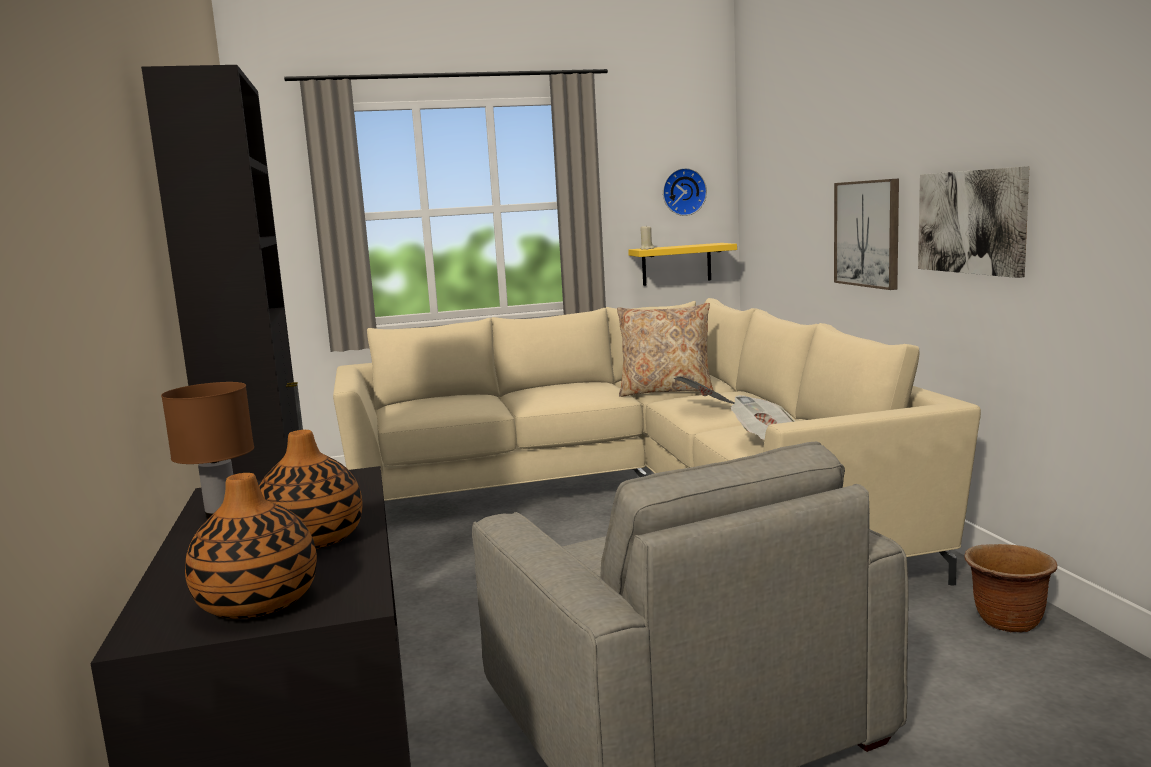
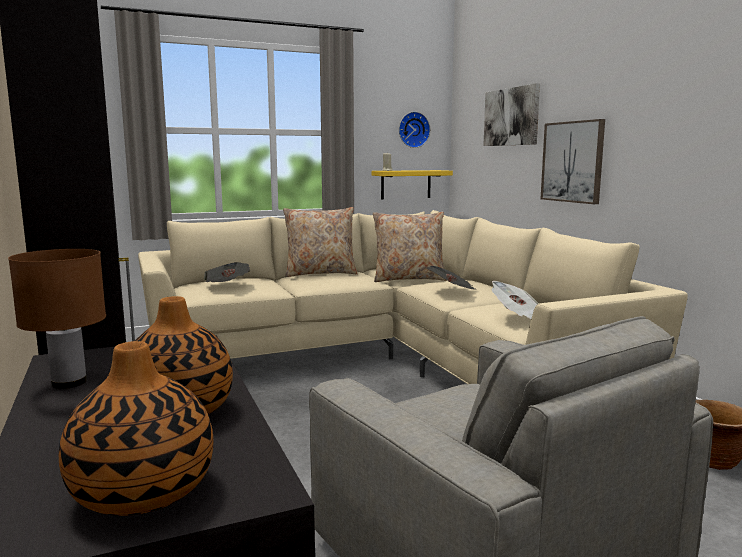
camera: 10 degrees left, 0 degrees up
(436, 405) = (227, 286): none -> newspaper
(555, 386) = (320, 273): none -> beige pillow
(972, 222) = (675, 151): picture -> picture (511, 117)

